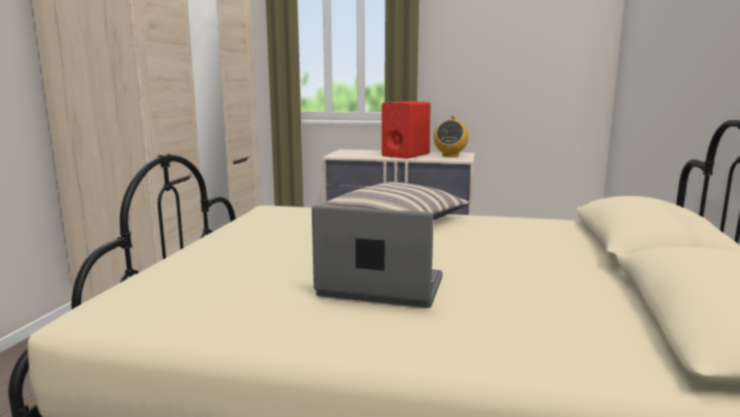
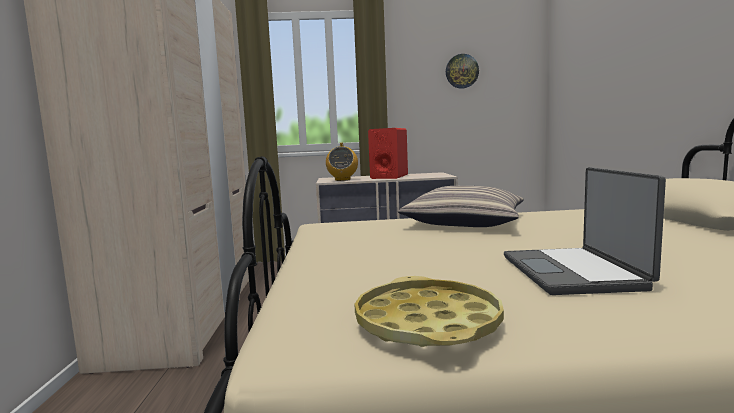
camera: 15 degrees left, 5 degrees down
(196, 312) = (427, 323): none -> yellow tray
(380, 288) = (573, 272): laptop -> laptop turned 90 degrees counterclockwise
(450, 155) = (428, 174): radio -> radio (342, 180)
(510, 35) = (462, 71): none -> wall clock

